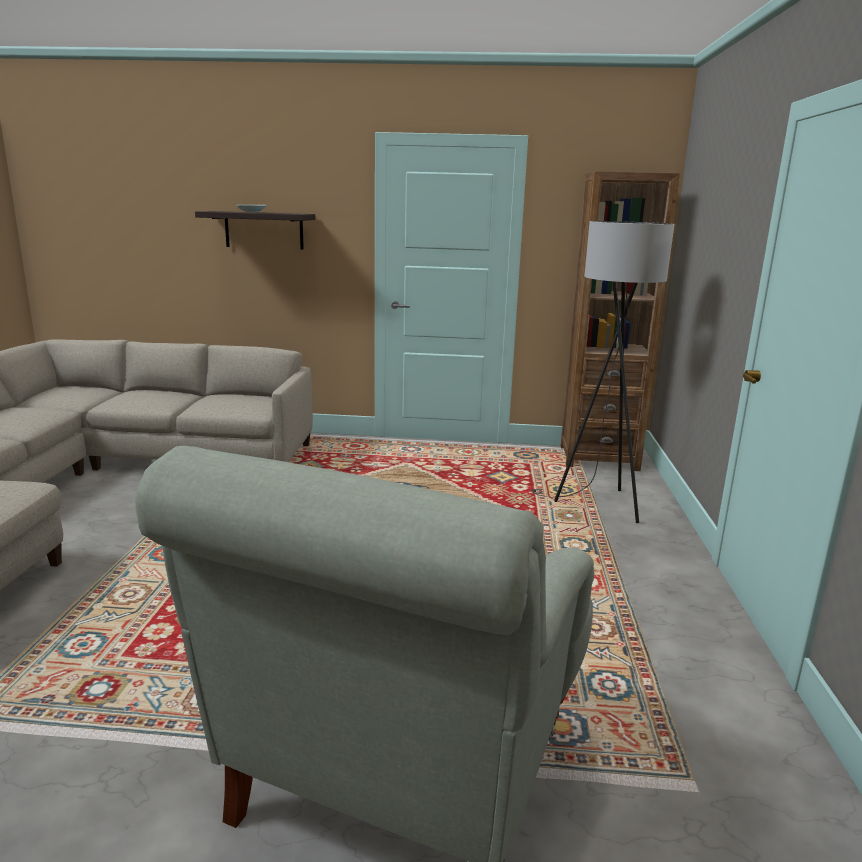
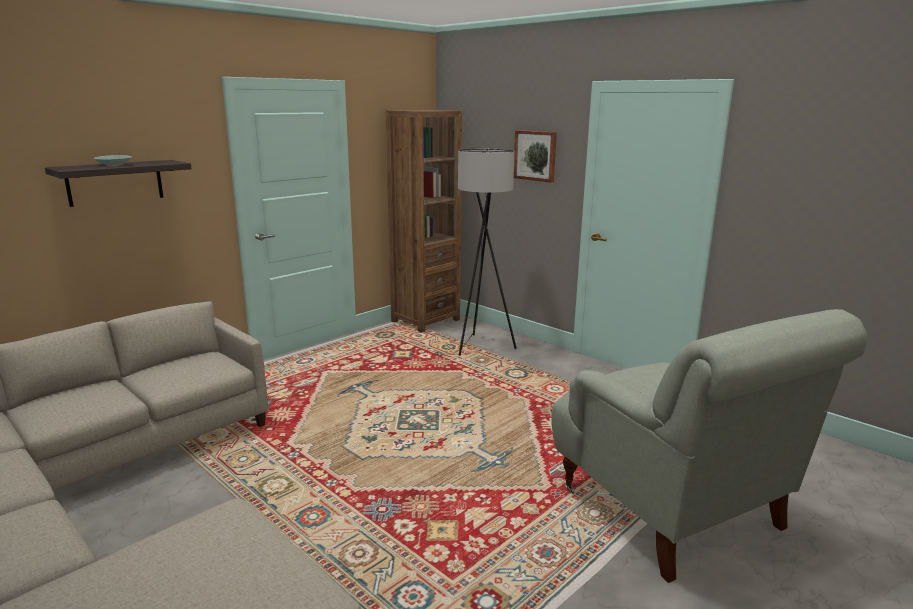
camera: 50 degrees left, 0 degrees up
(731, 237) = (535, 155): none -> picture

